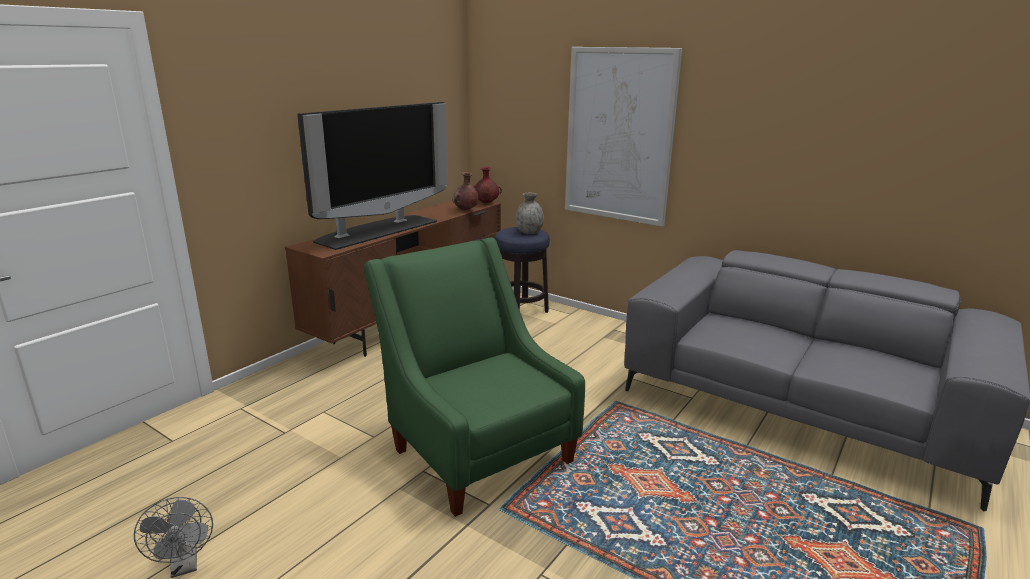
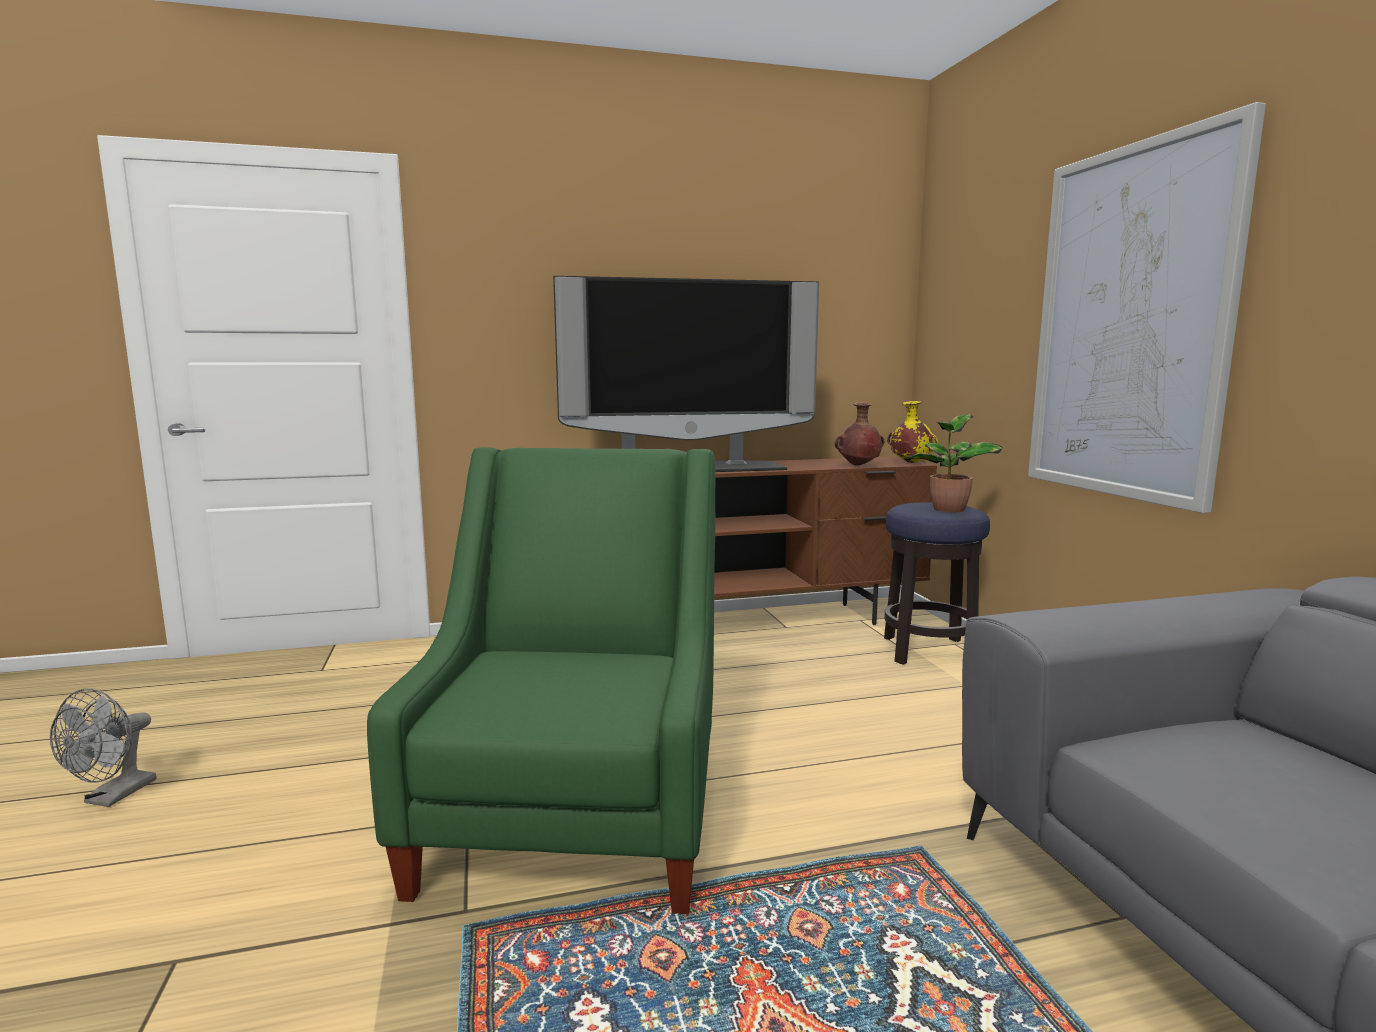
camera: 40 degrees right, 10 degrees down
(486, 203) = (910, 463): red vase -> yellow vase
(529, 232) = (948, 510): grey vase -> potted plant

